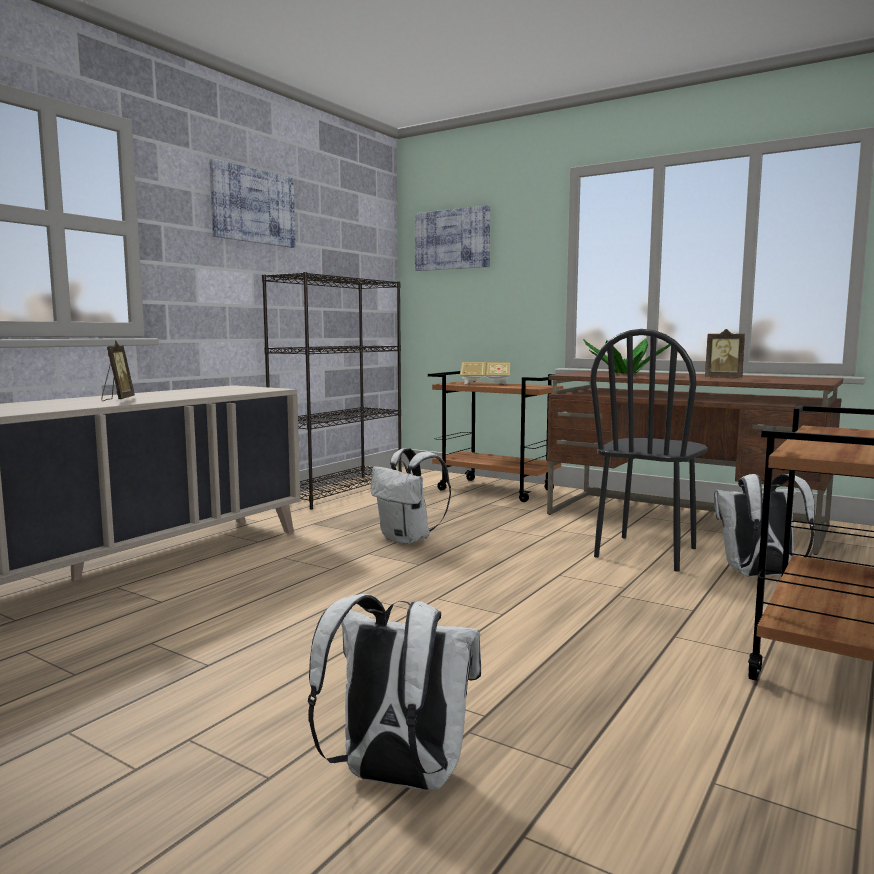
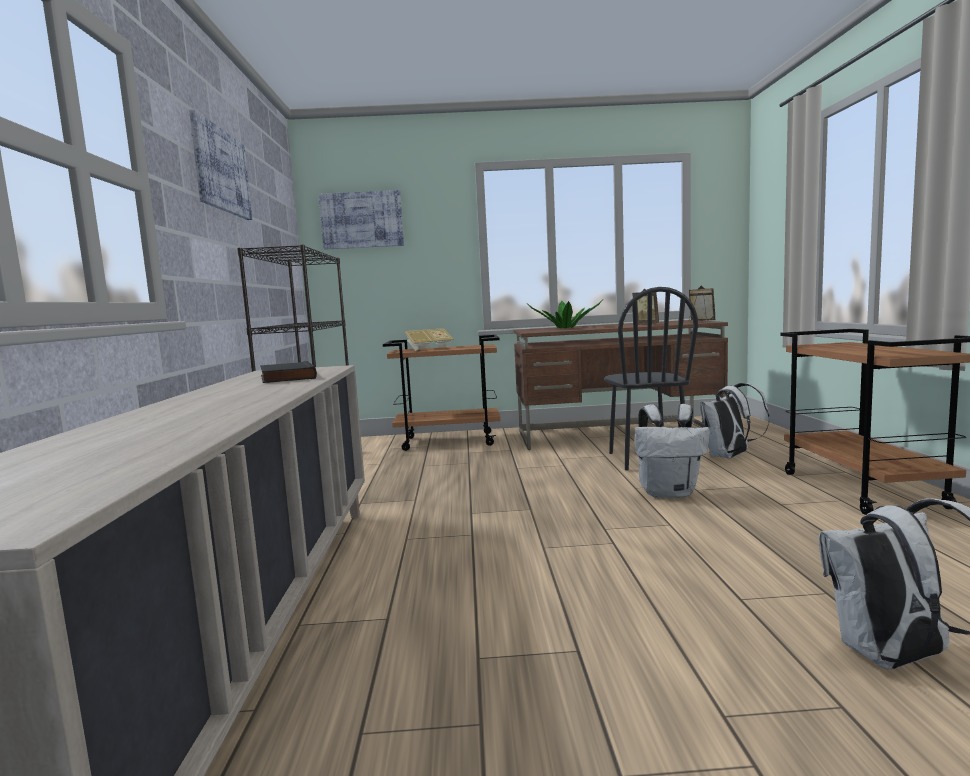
camera: 35 degrees left, 0 degrees up
(117, 400) = (248, 394): picture frame -> picture frame (700, 322)
(205, 392) = (285, 377): none -> black book
(408, 539) = (475, 493): white backpack -> white backpack (669, 493)

